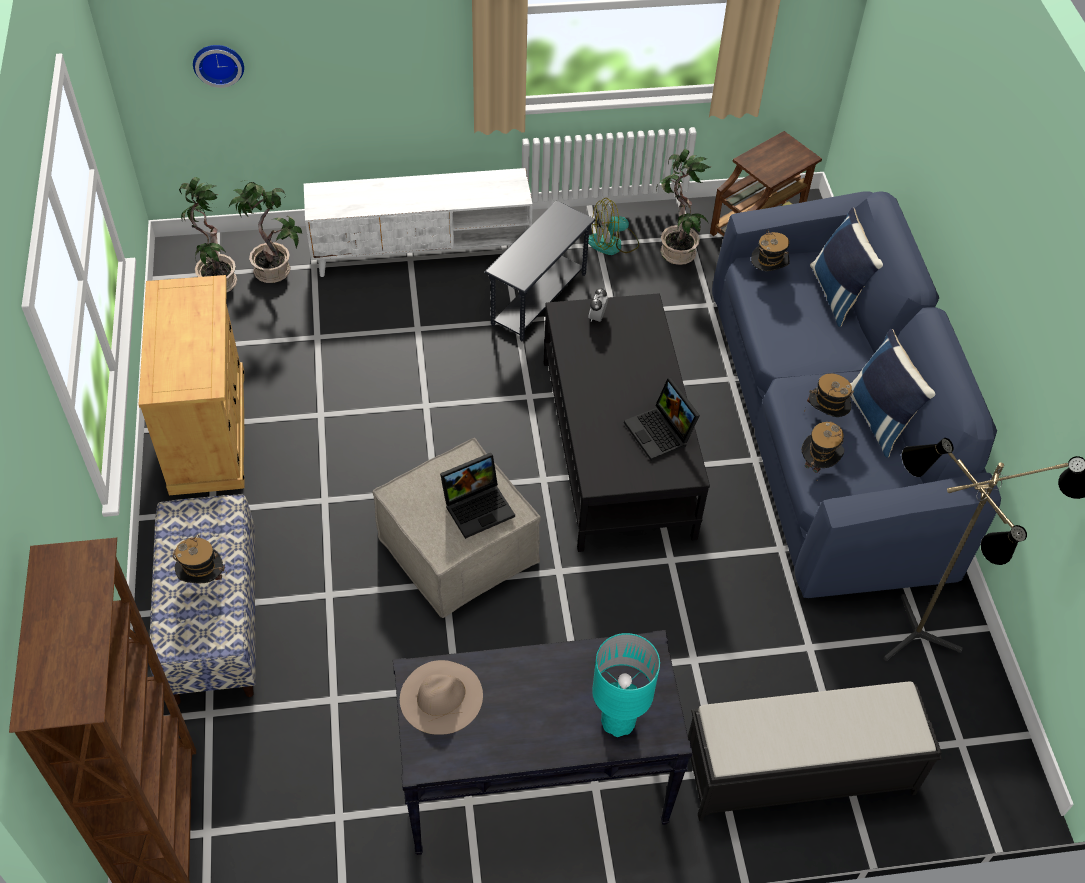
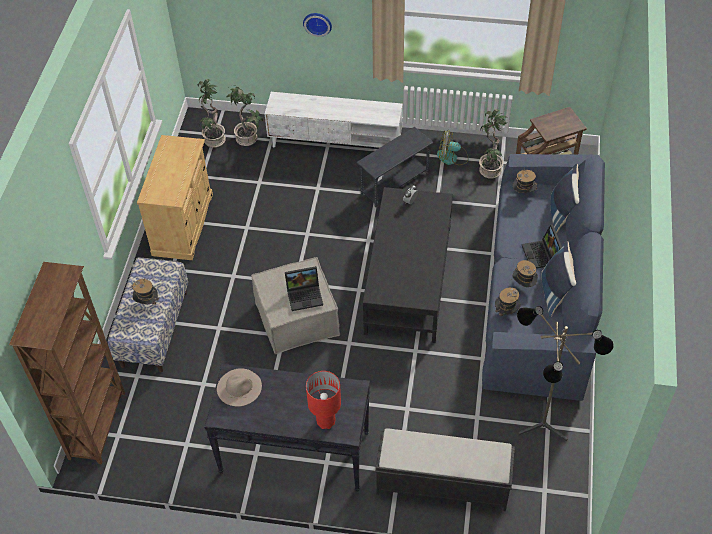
camera: 20 degrees right, 0 degrees up
(218, 63) = (229, 17): wall clock -> wall clock (317, 23)
(618, 721) = (326, 421): turquoise table lamp -> red table lamp
(661, 433) = (421, 275): laptop -> laptop (541, 255)

